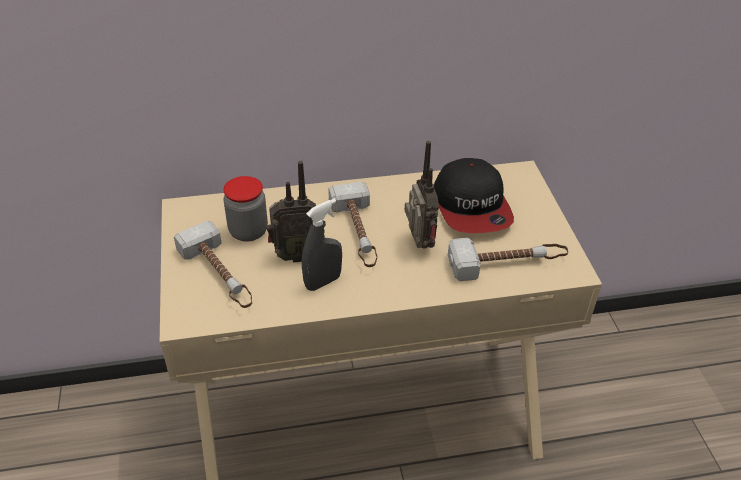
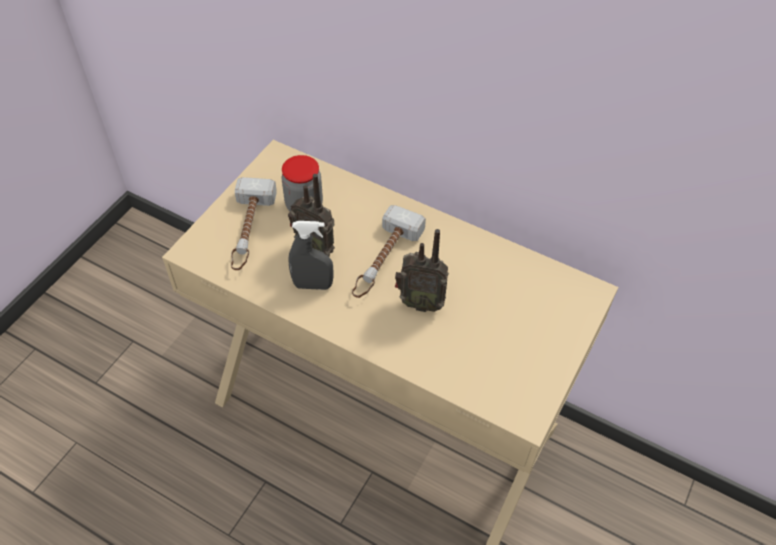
camera: 40 degrees right, 10 degrees up
(418, 245) = (420, 302): radio -> radio turned 75 degrees clockwise
(472, 206) = (505, 296): cap -> none
(507, 262) = (476, 369): hammer -> none

